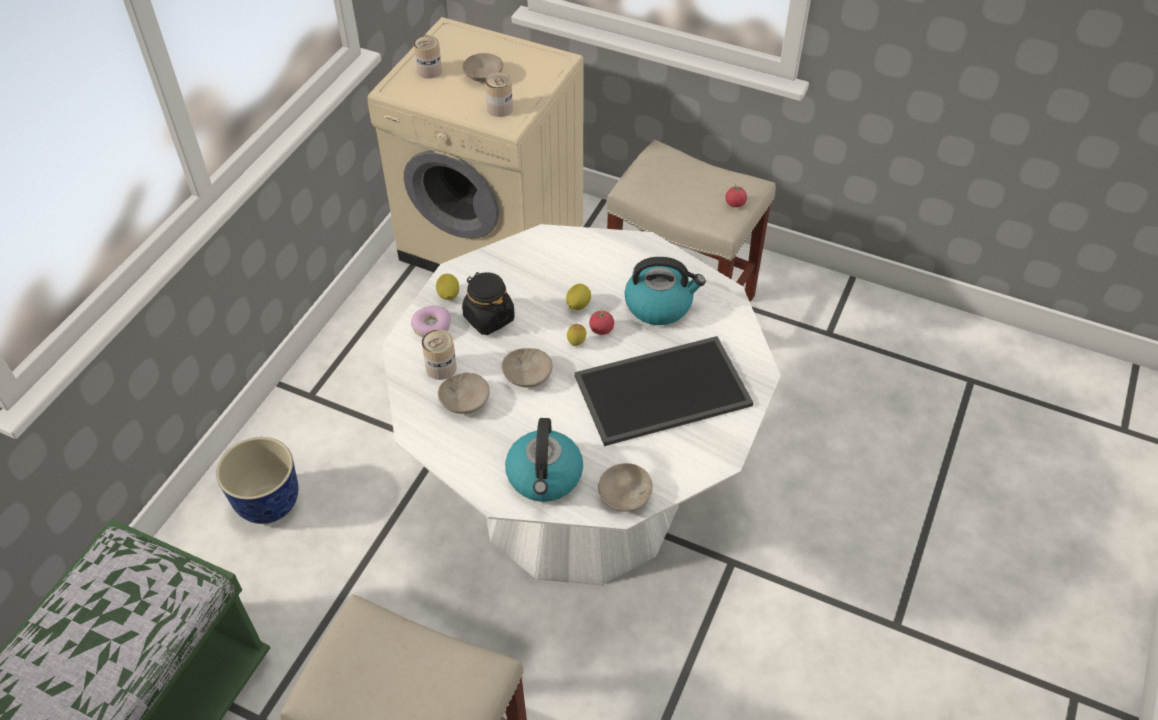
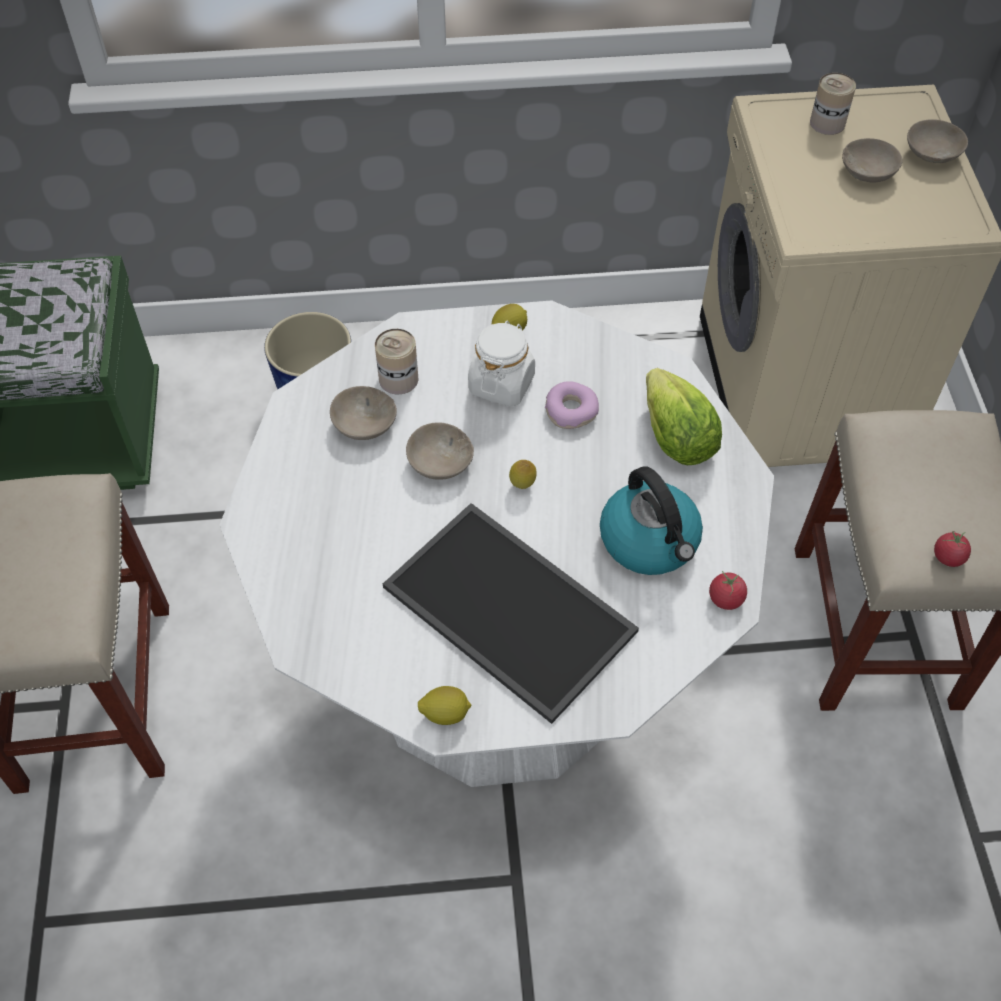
camera: 60 degrees right, 5 degrees up
(431, 327) = (451, 341): donut -> donut (571, 411)
(488, 318) = (501, 383): black jar -> white jar
(500, 108) = (824, 215): can -> none
(545, 477) = (303, 550): kettle -> none
(578, 305) = (585, 457): lemon -> lemon (445, 713)
(595, 259) = (676, 439): none -> lettuce
(601, 329) = (563, 499): tomato -> tomato (726, 599)
(623, 494) = (323, 641): beige bowl -> beige bowl (932, 152)

